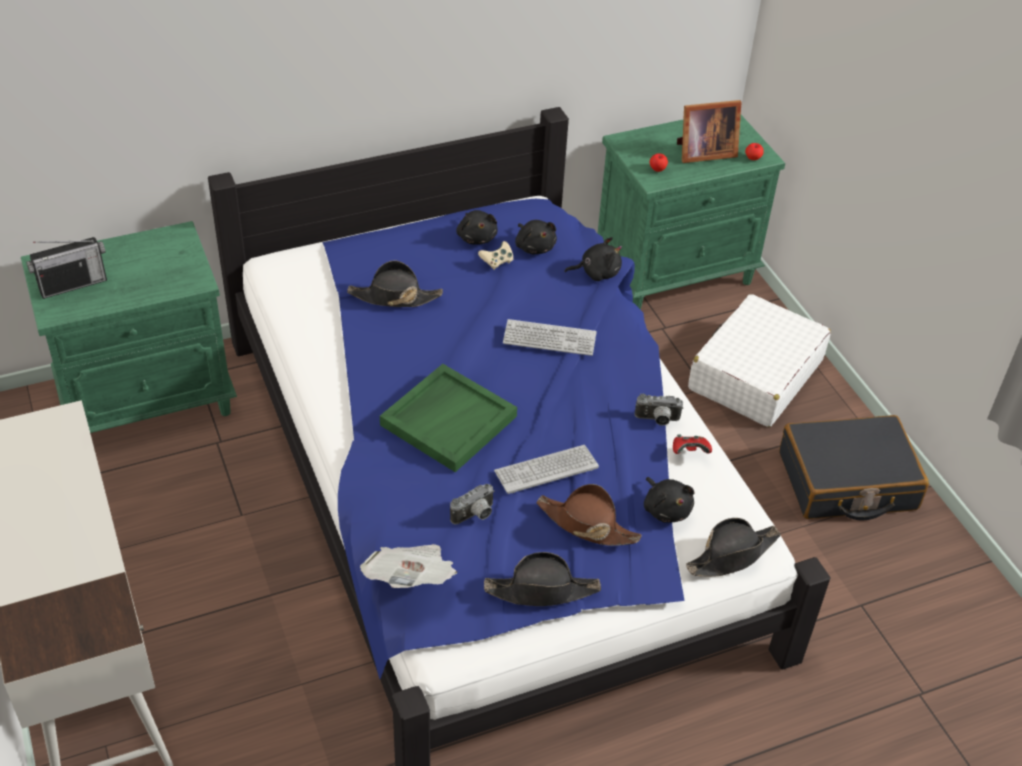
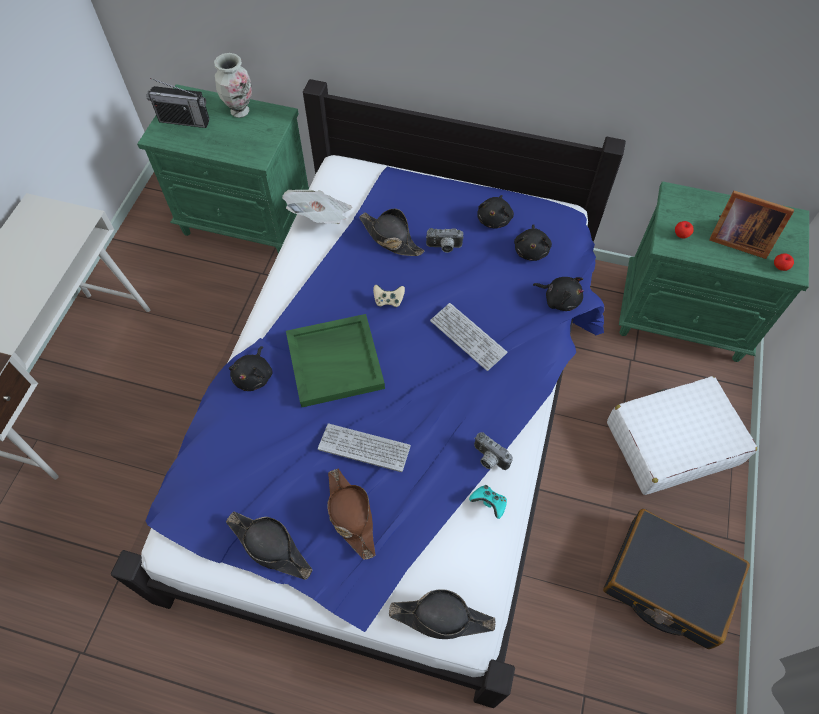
camera: 40 degrees right, 15 degrees up
(130, 249) = (240, 111): none -> vase
(411, 580) = (197, 475): newspaper -> newspaper (320, 217)
(475, 516) = (282, 452): camera -> camera (444, 248)
(497, 262) = (489, 248): beige game controller -> beige game controller (388, 300)
(666, 509) = (424, 542): black plush toy -> black plush toy (254, 376)
(689, 451) = (489, 503): red game controller -> turquoise game controller

